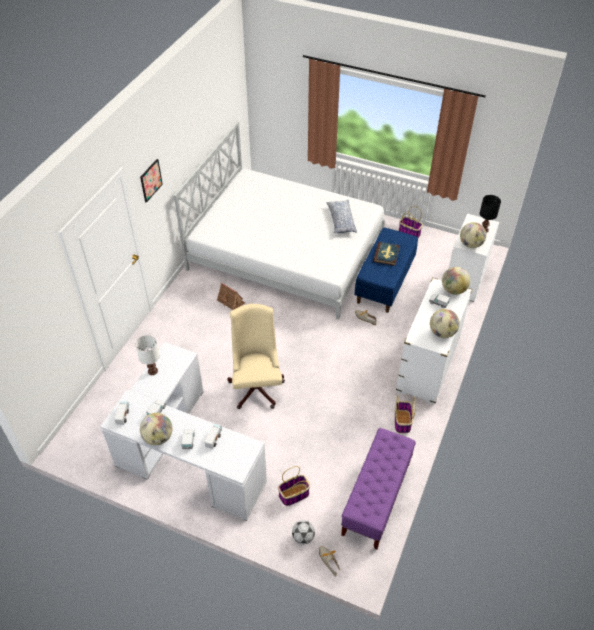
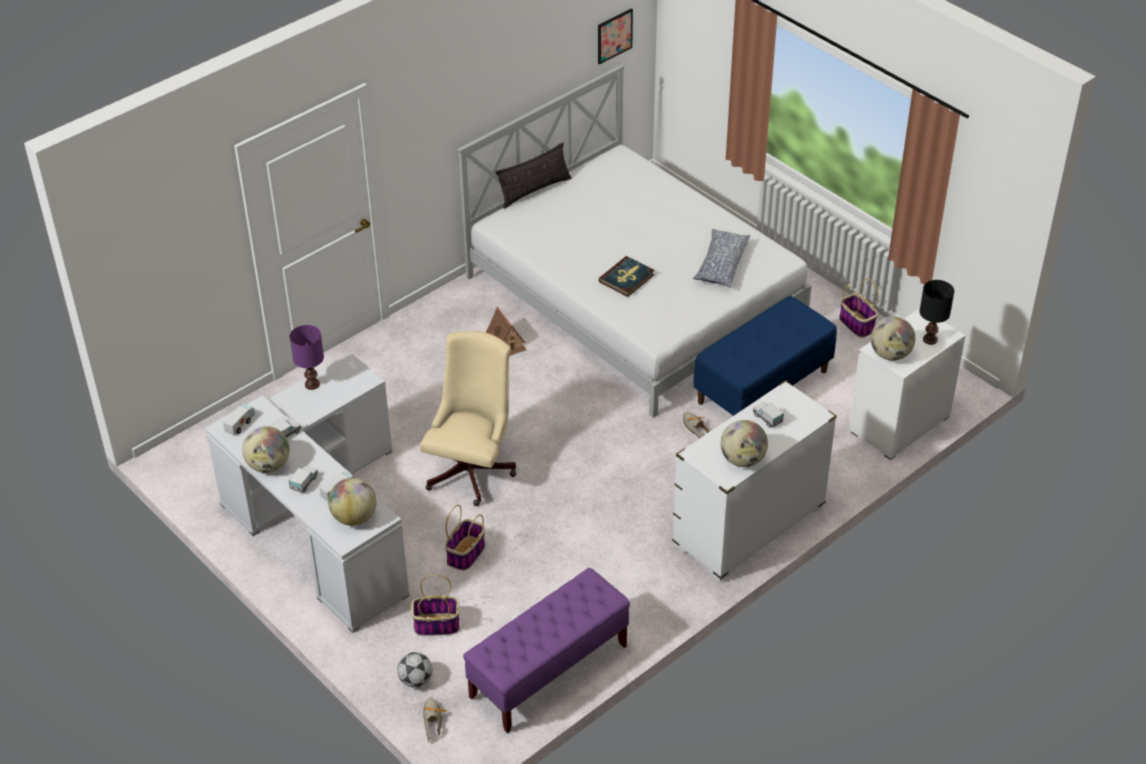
camera: 25 degrees right, 5 degrees down
(151, 180) = (418, 116): picture -> picture (614, 36)
(153, 371) = (312, 385): white table lamp -> purple table lamp
(211, 208) = (534, 190): none -> pillow
(386, 255) = (766, 337): book -> book (627, 278)
(402, 422) = (655, 588): basket -> basket (466, 554)
(453, 290) = (805, 408): globe -> globe (354, 517)

